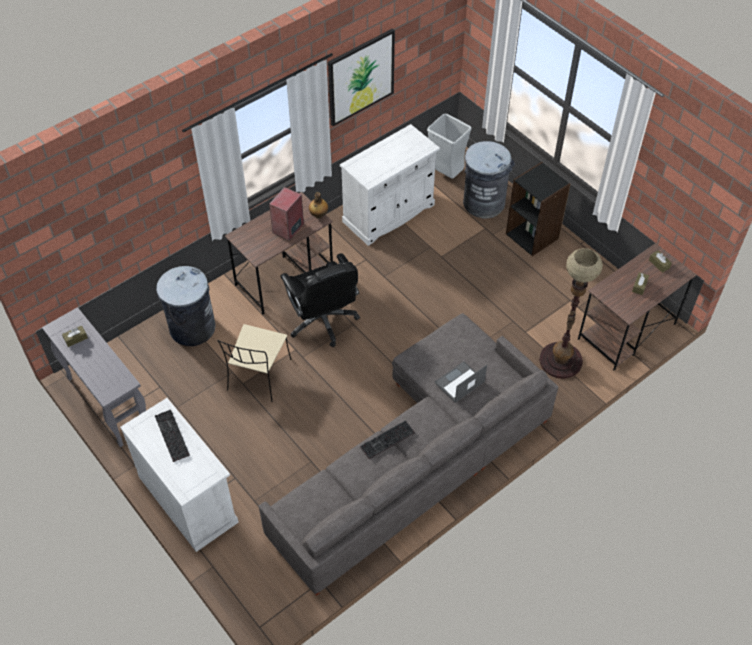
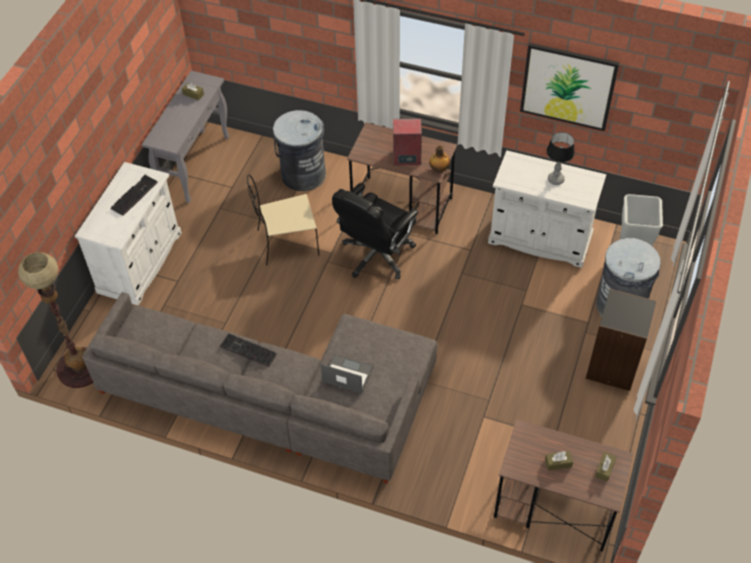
camera: 60 degrees right, 0 degrees up
(393, 153) = (555, 179): none -> table lamp
(560, 361) = (470, 463): floor lamp -> floor lamp (80, 368)

